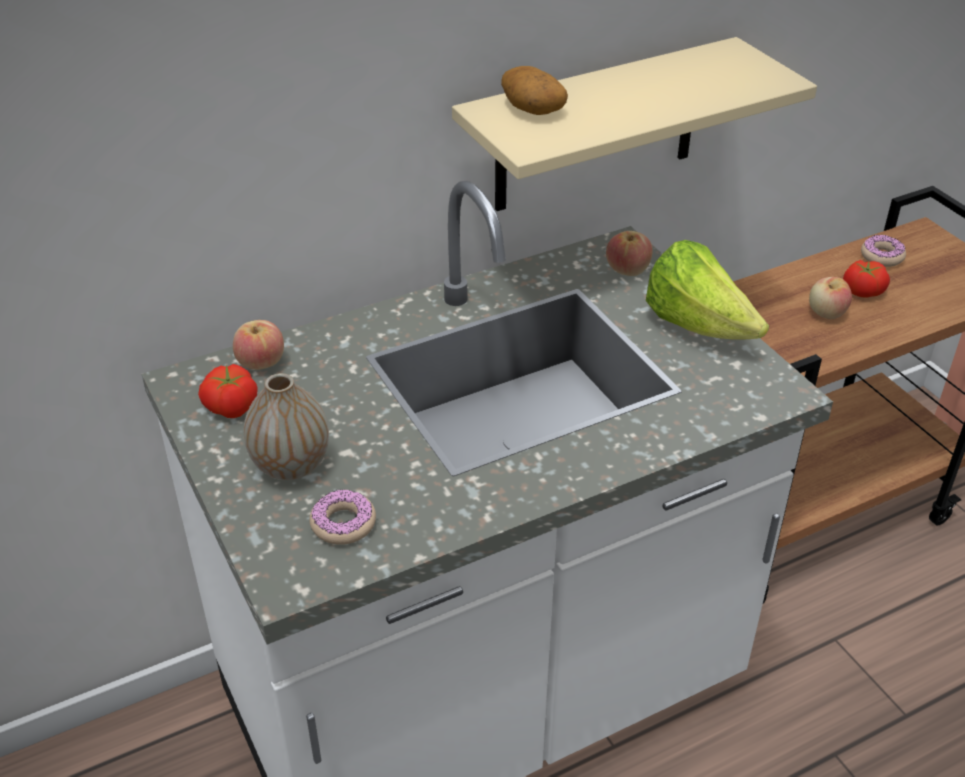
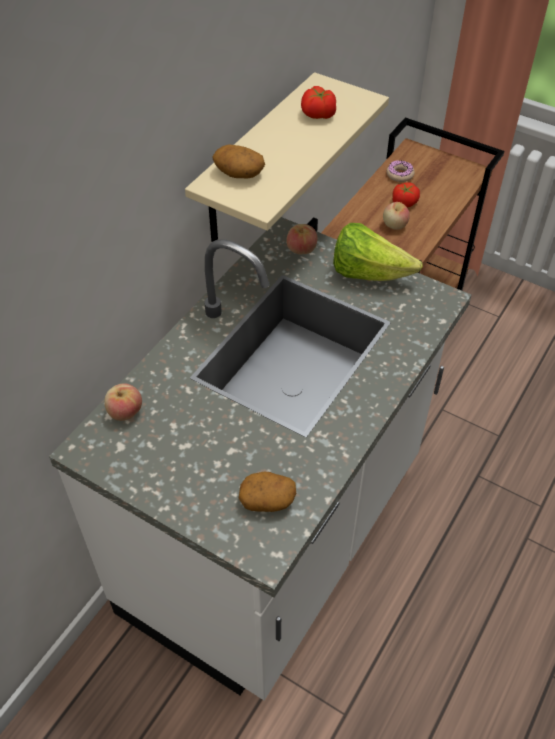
camera: 30 degrees left, 10 degrees up
(230, 406) = (131, 453): tomato -> tomato (318, 114)
(291, 465) = (204, 476): vase -> none
(343, 524) = (267, 499): donut -> potato

